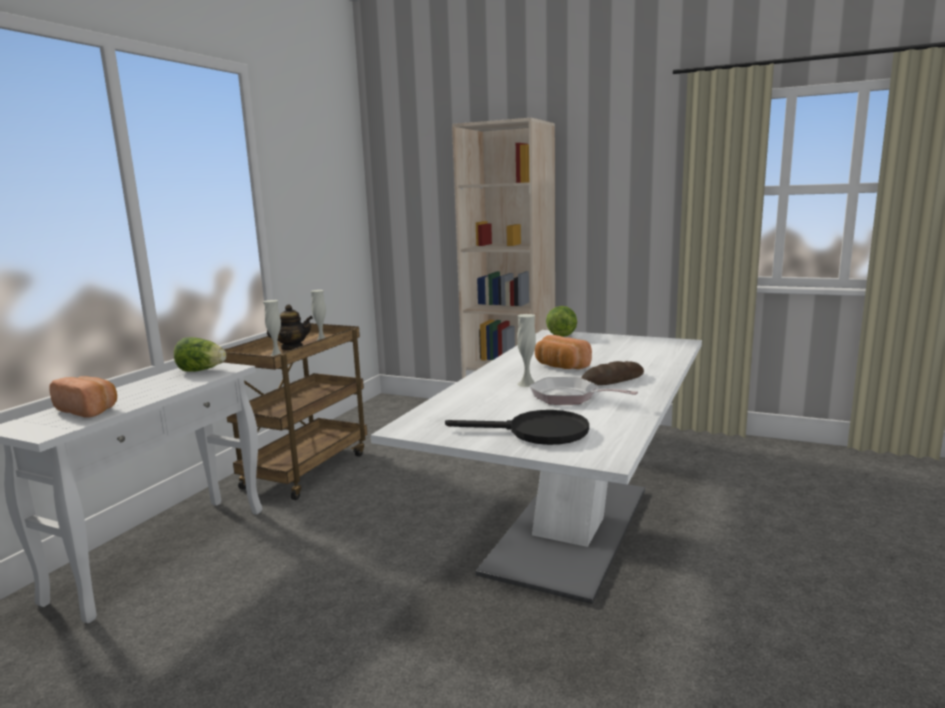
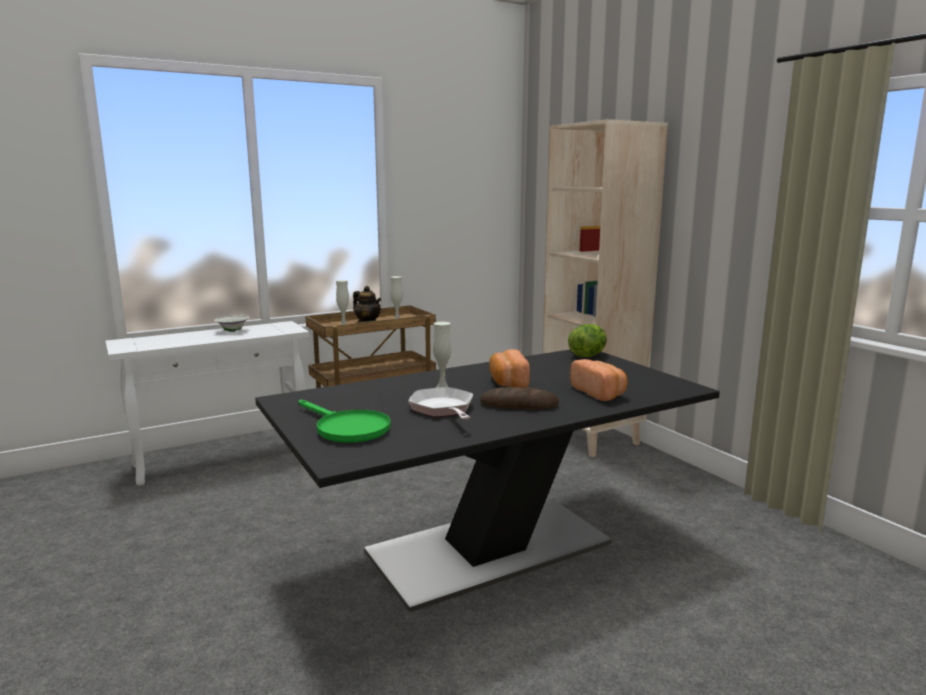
camera: 35 degrees right, 0 degrees up
(89, 410) = (169, 340): bread -> bread (599, 393)
(154, 383) = (233, 331): none -> white bowl
(201, 370) = (273, 328): lettuce -> none
(536, 432) = (346, 428): black frying pan -> green frying pan
(569, 530) = (489, 549): white dining table -> black dining table

